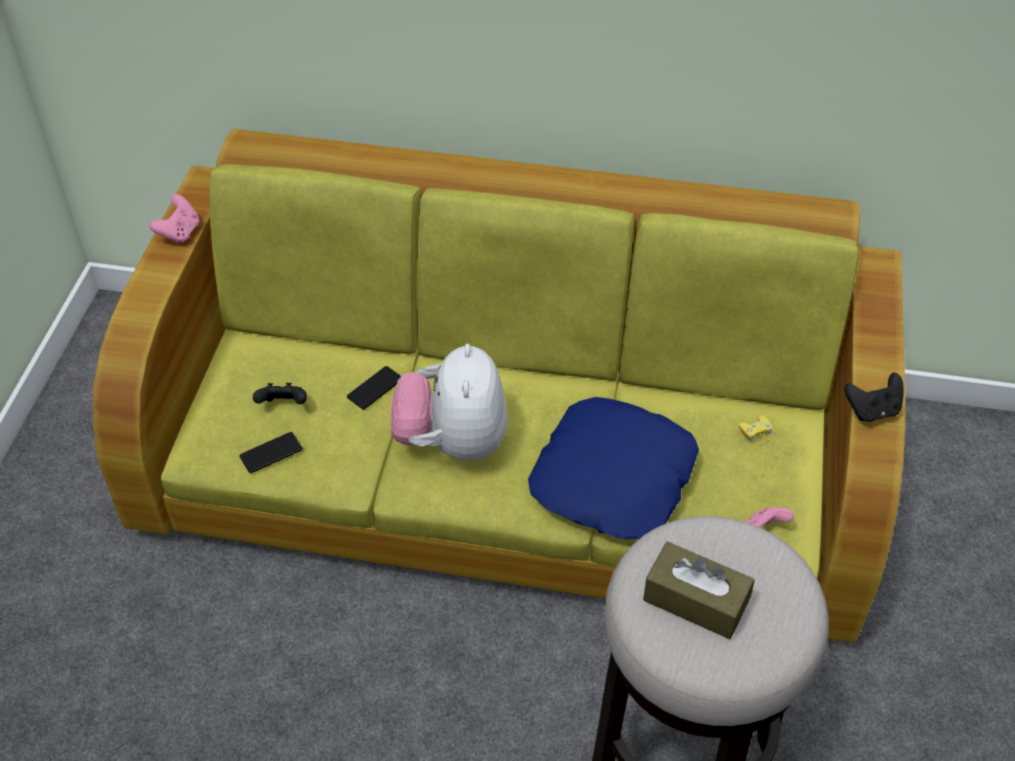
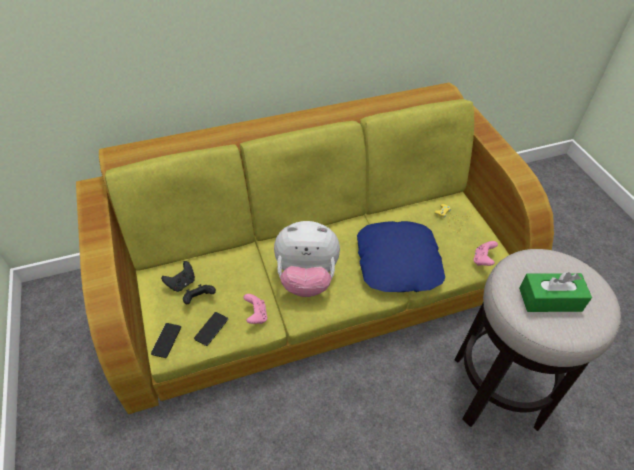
camera: 30 degrees left, 0 degrees up
(179, 233) = (95, 221): pink game controller -> pink game controller (256, 315)
(375, 388) = (246, 268): phone -> phone (166, 340)
(452, 442) = (306, 278): plush toy -> plush toy turned 60 degrees counterclockwise
(695, 601) = (550, 299): brown tissue box -> green tissue box
(872, 410) = (519, 175): black game controller -> black game controller (181, 283)

